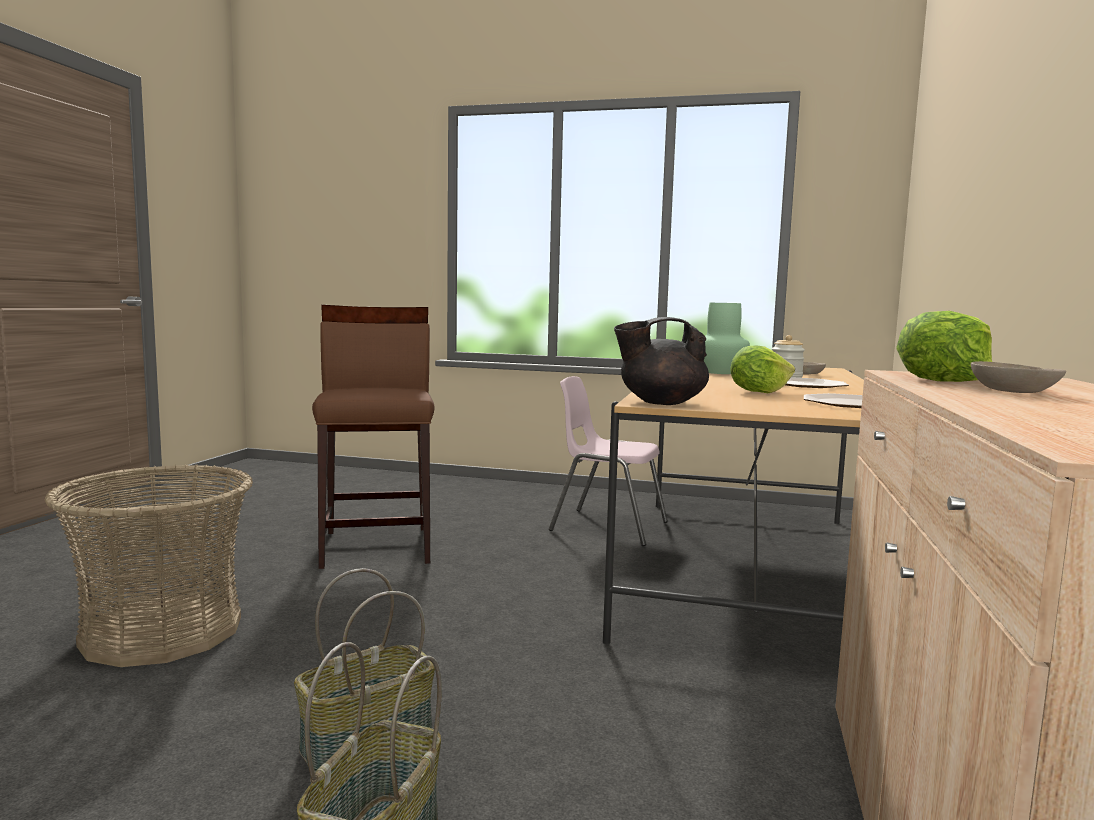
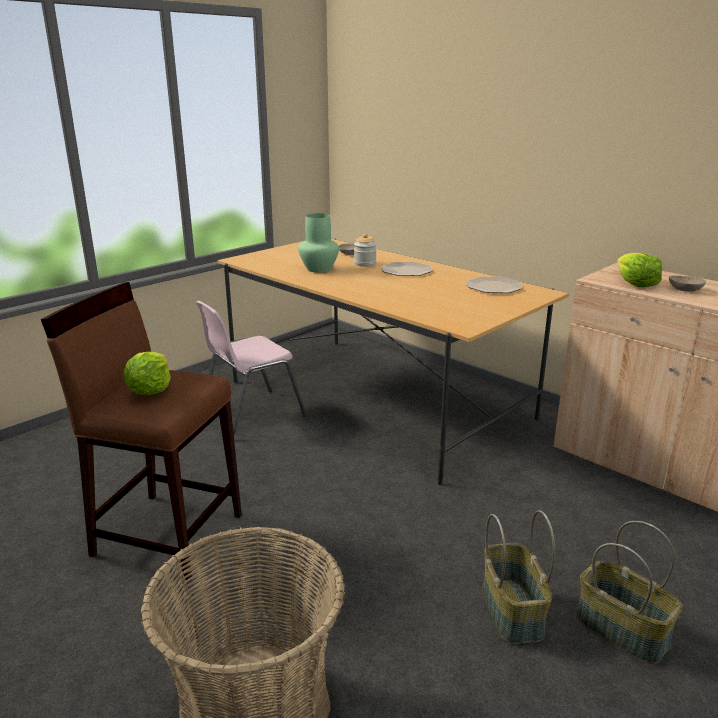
camera: 60 degrees left, 15 degrees up
(660, 402) = (465, 324): black teapot -> none
(758, 392) = (431, 290): lettuce -> lettuce (150, 390)

